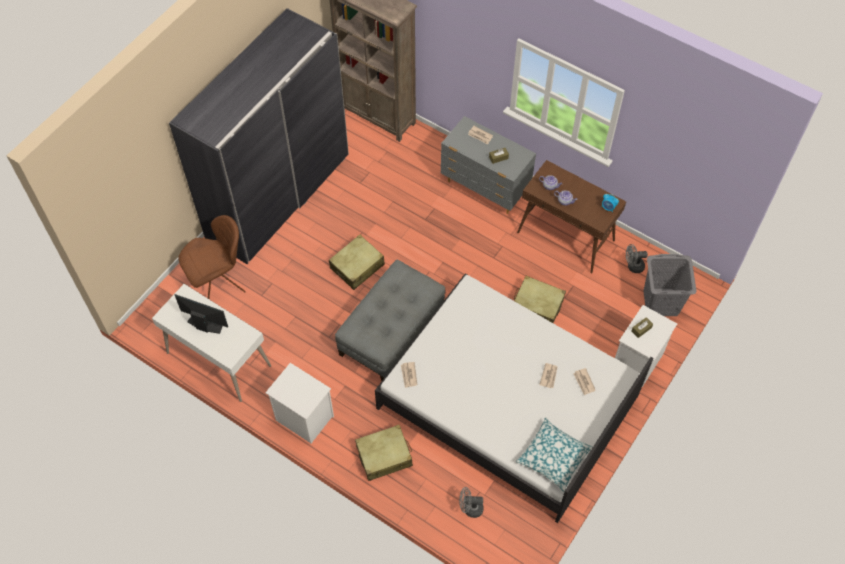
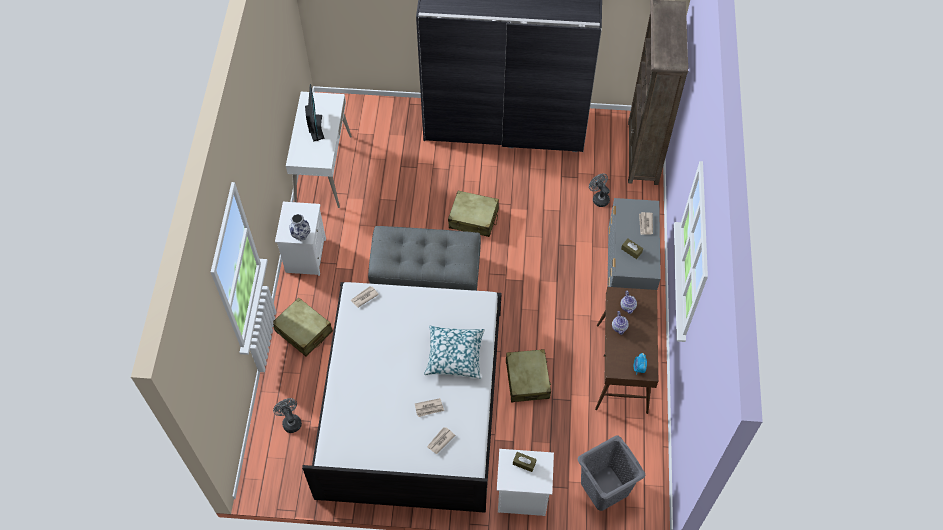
camera: 60 degrees right, 0 degrees up
(219, 284) = (392, 133): brown chair -> none
(315, 393) = (301, 235): none -> vase
(553, 457) = (348, 450): pillow -> pillow (454, 355)
(633, 266) = (629, 444): grey fan -> grey fan (599, 198)

